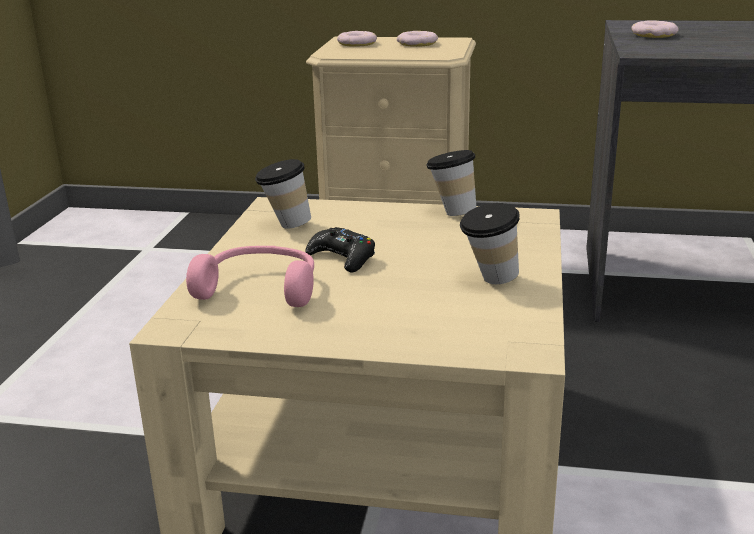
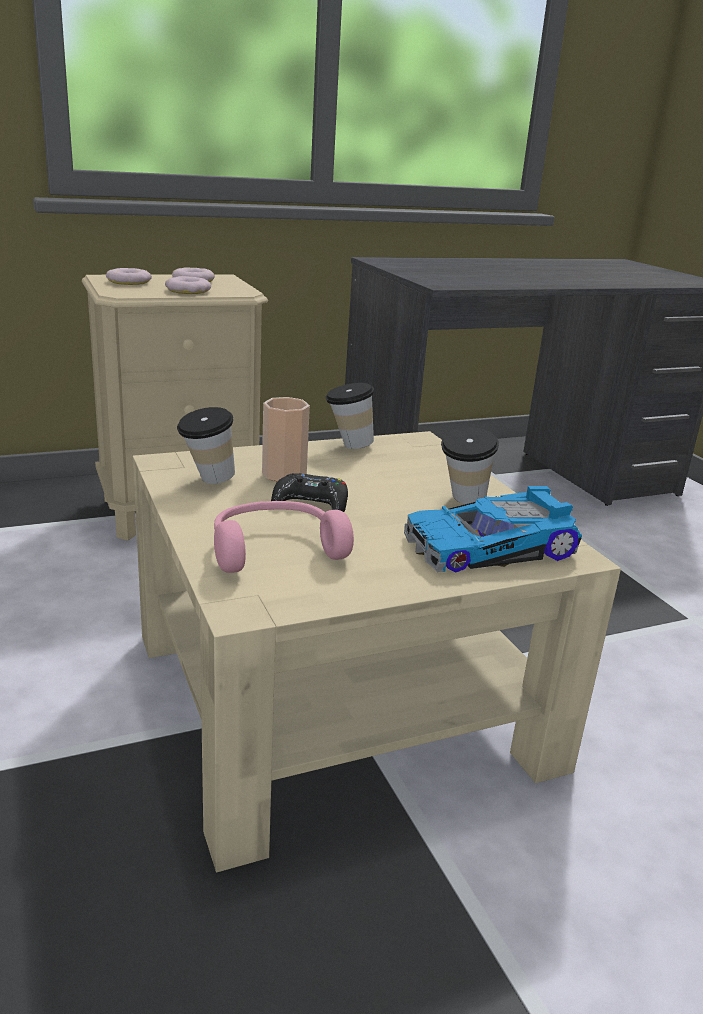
camera: 35 degrees left, 0 degrees up
(355, 229) = (284, 474): none -> cup
(451, 327) = (490, 548): none -> toy car
(654, 35) = (419, 270): donut -> donut (188, 291)

